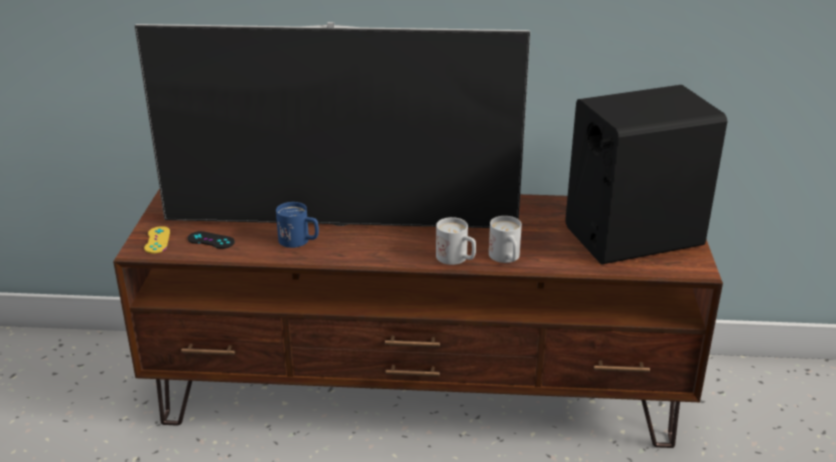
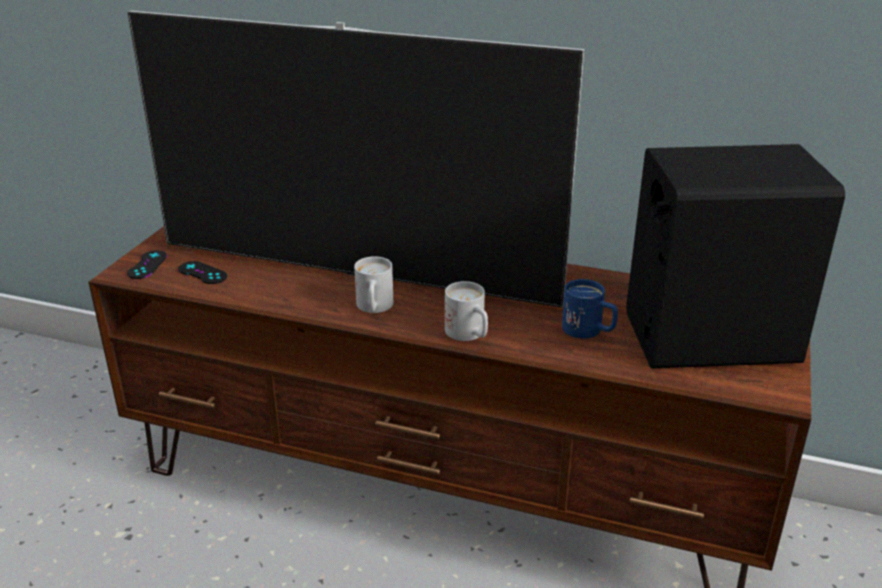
camera: 15 degrees right, 0 degrees up
(157, 240) = (147, 265): yellow game controller -> black game controller
(299, 241) = (298, 287): blue mug -> blue mug (589, 331)
(506, 258) = (531, 343): white mug -> white mug (374, 308)

